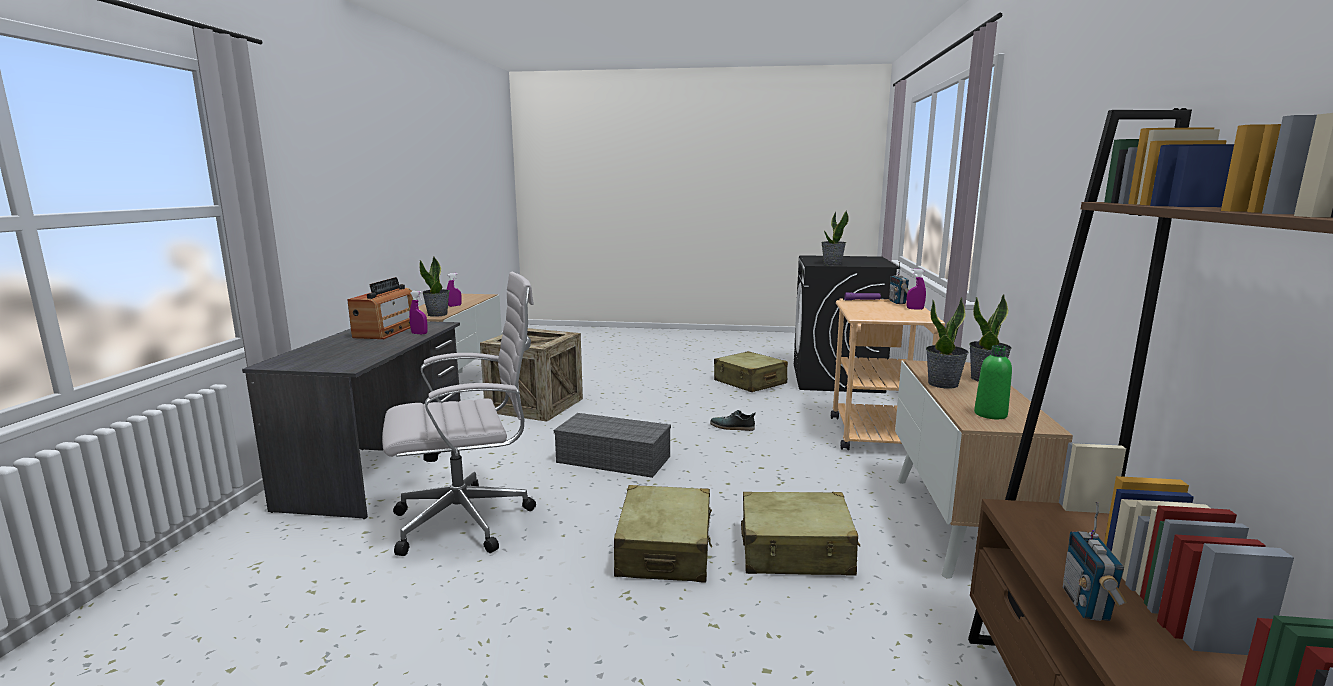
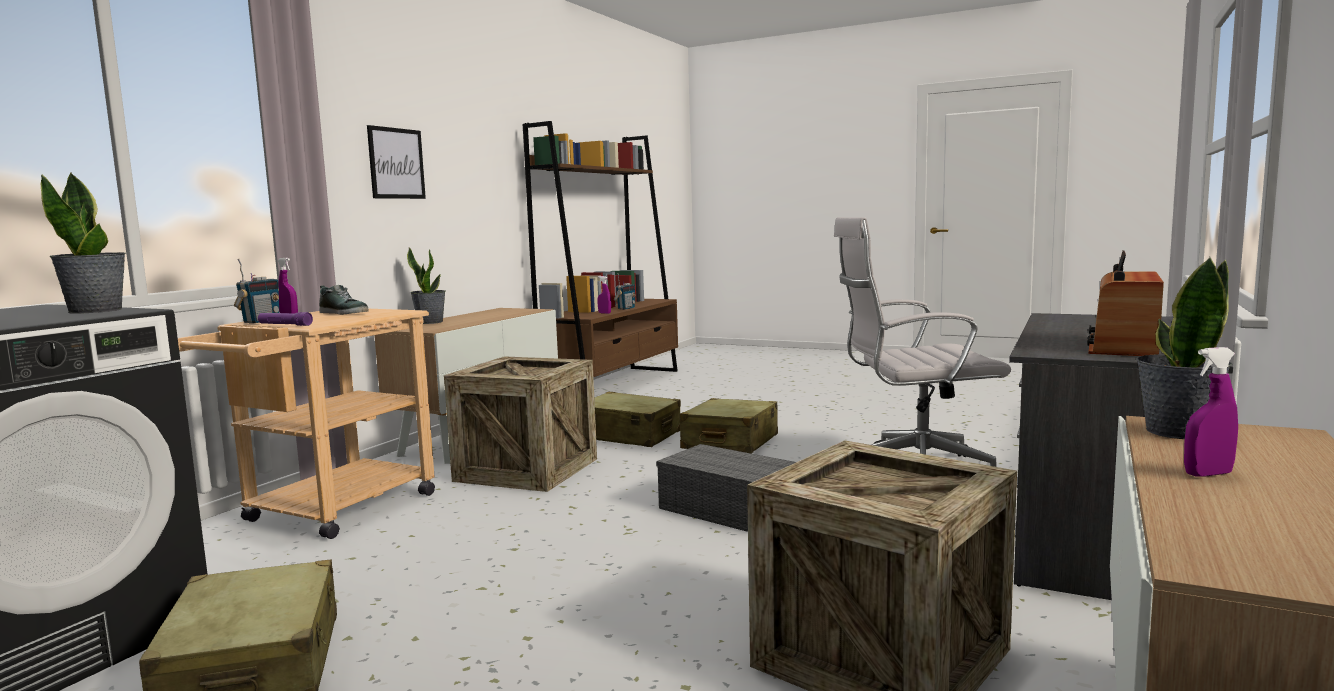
camera: 160 degrees left, 5 degrees down
(419, 333) = (1046, 340): purple spray bottle -> purple spray bottle (604, 313)
(732, 427) = (512, 541): shoe -> shoe (344, 313)
(817, 481) = (527, 470): none -> crate
(943, 384) = (476, 321): potted plant -> none
(990, 414) = (511, 311): green bottle -> none
(1039, 200) = (396, 163): none -> picture

